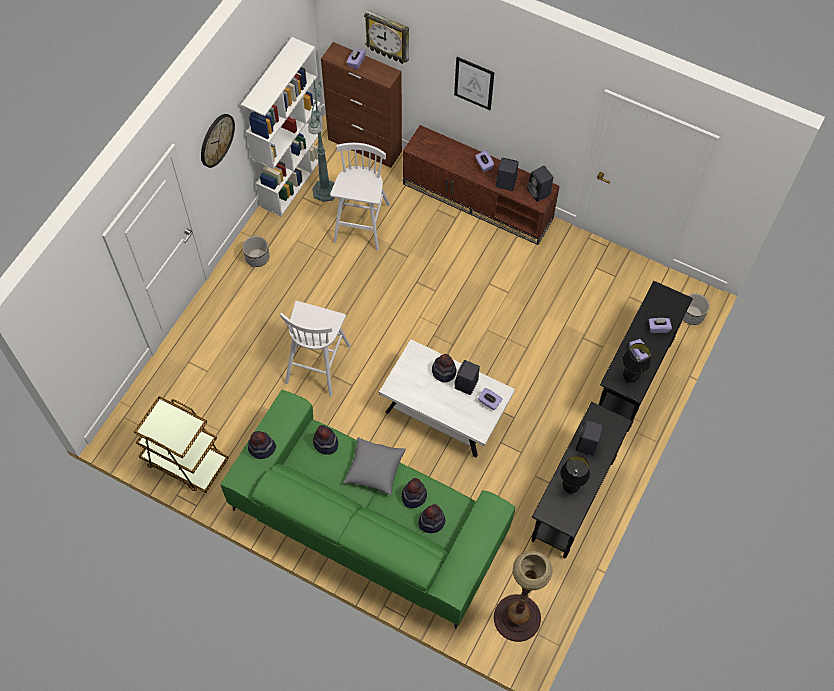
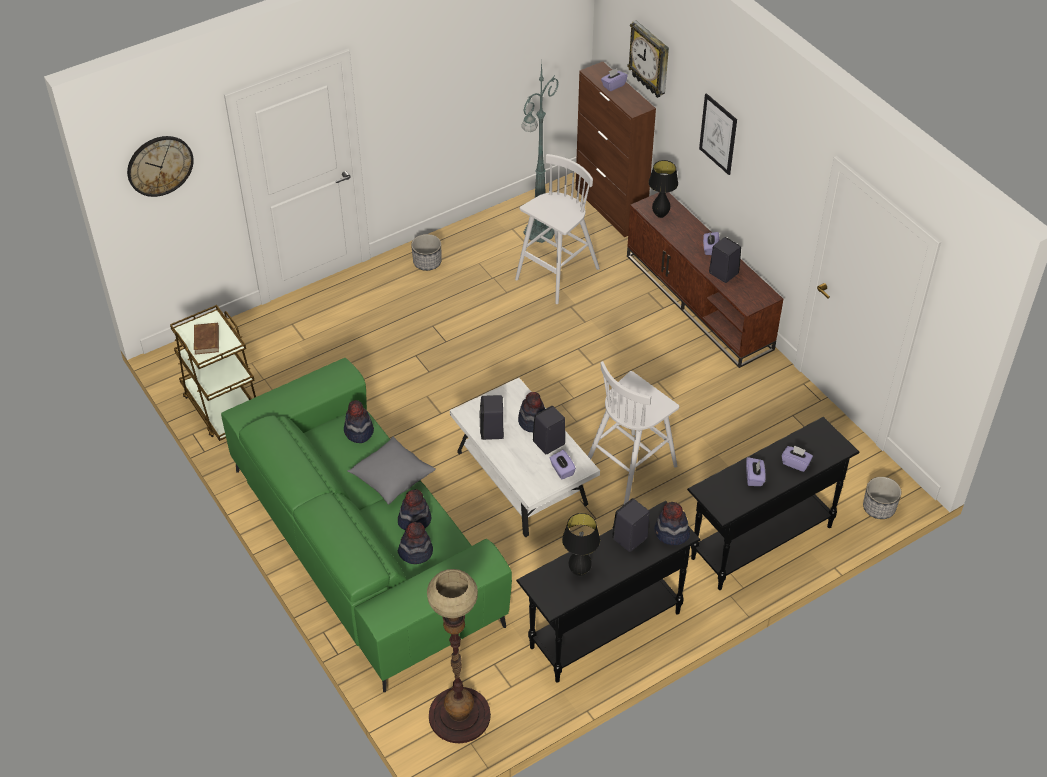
camera: 30 degrees right, 15 degrees down
(171, 429) = (207, 340): none -> brown book
(216, 140) = (412, 87): wall clock -> wall clock (159, 165)
(262, 448) = (284, 397): hat -> hat (671, 533)
(292, 179) = (513, 209): white bookcase -> none
(318, 363) = (421, 378): white stool -> white stool (630, 468)
(539, 192) = (755, 296): black speaker -> black speaker (492, 431)
(629, 378) = (726, 497): black table lamp -> black table lamp (660, 215)

